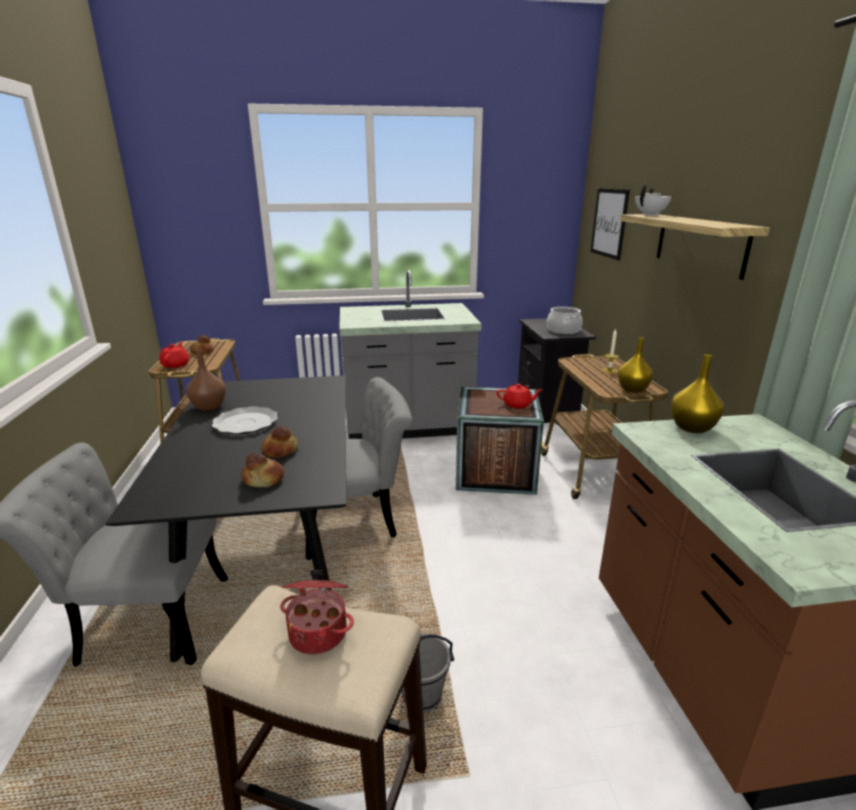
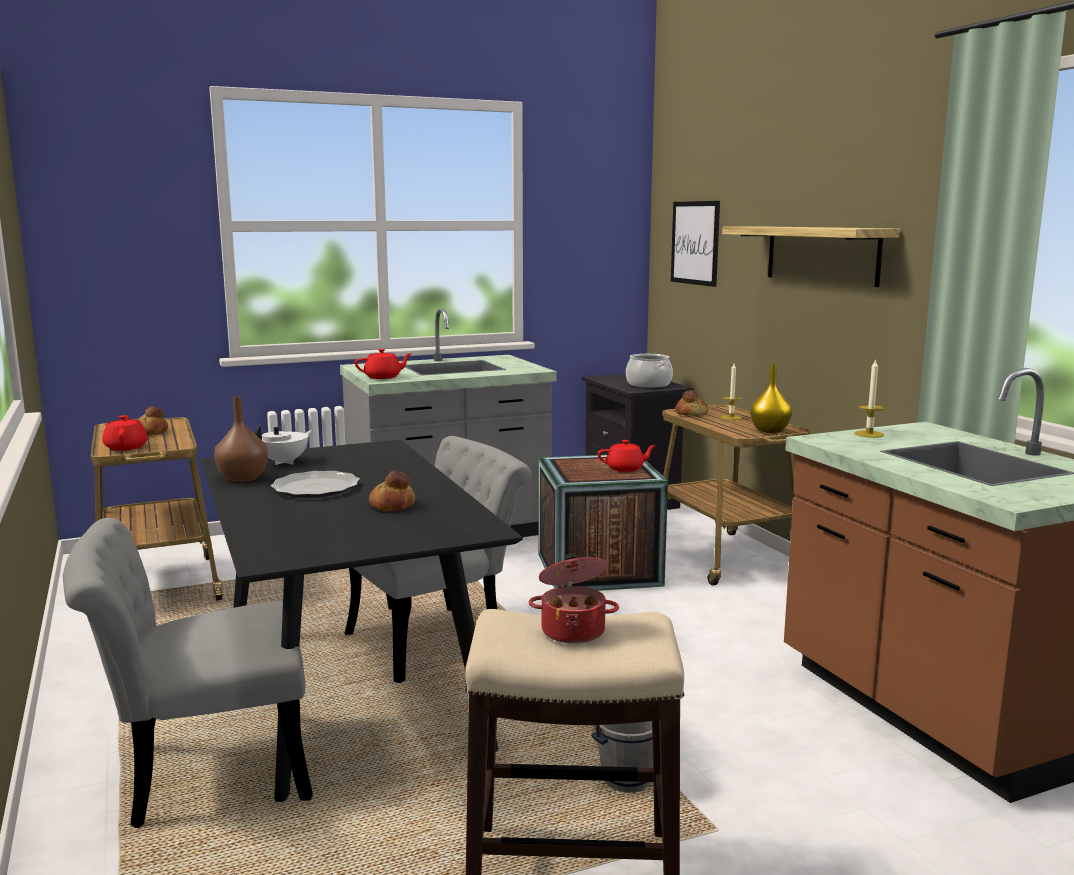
camera: 15 degrees left, 10 degrees down
(264, 479) = (400, 528): bread -> bread (691, 413)
(355, 322) = (383, 377): none -> red teapot
(650, 215) = (758, 226): white teapot -> white teapot (285, 462)
(693, 428) = (869, 434): yellow vase -> candle

